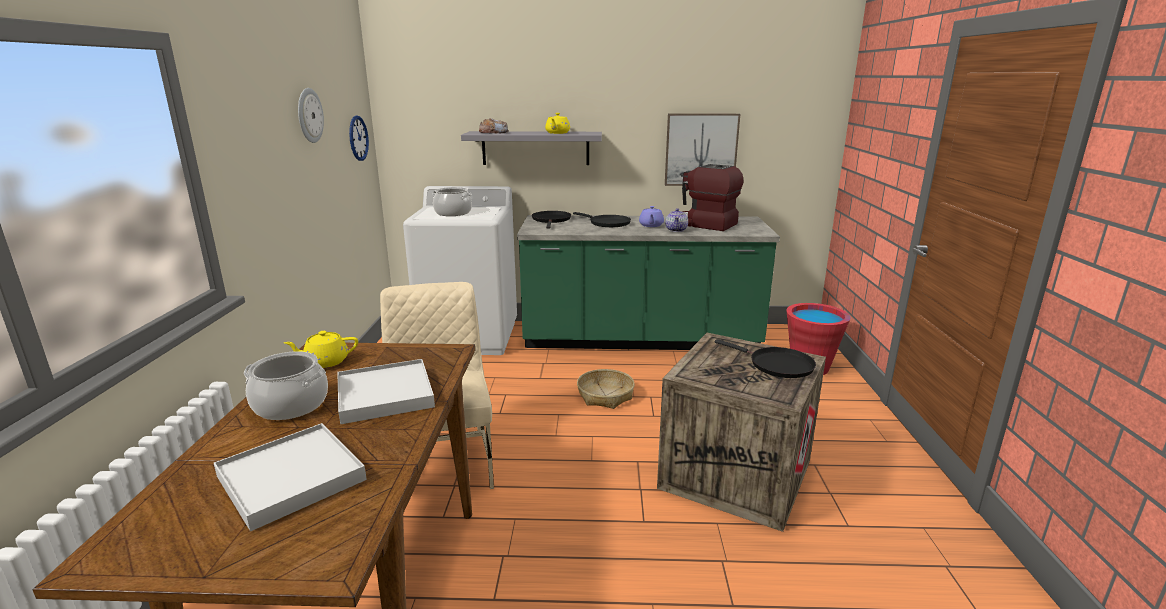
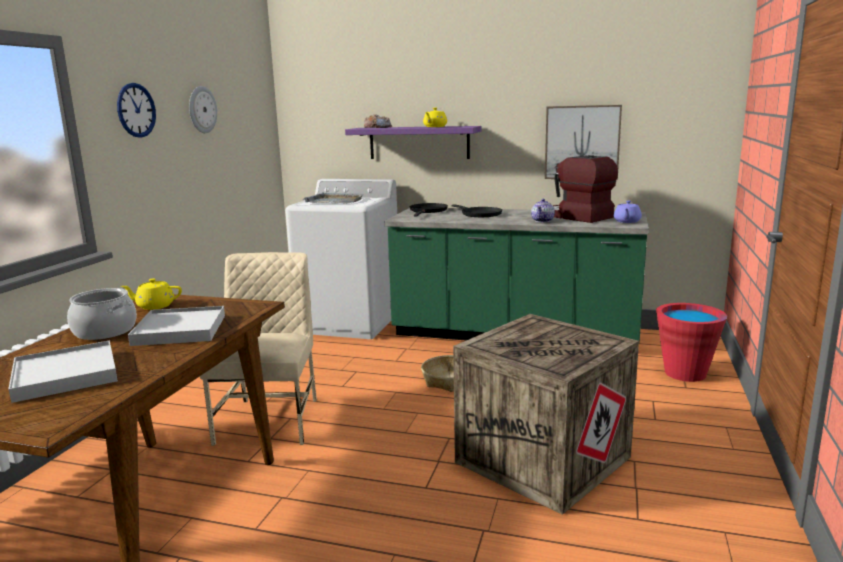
camera: 15 degrees right, 5 degrees down
(358, 138) = (258, 133): wall clock -> wall clock (136, 110)
(453, 213) = (334, 201): cooking pot -> grey tray
(535, 148) = (419, 142): grey shelf -> purple shelf
(651, 225) = (521, 217): purple teapot -> purple teapot (627, 221)
(777, 365) = (578, 344): black frying pan -> none

